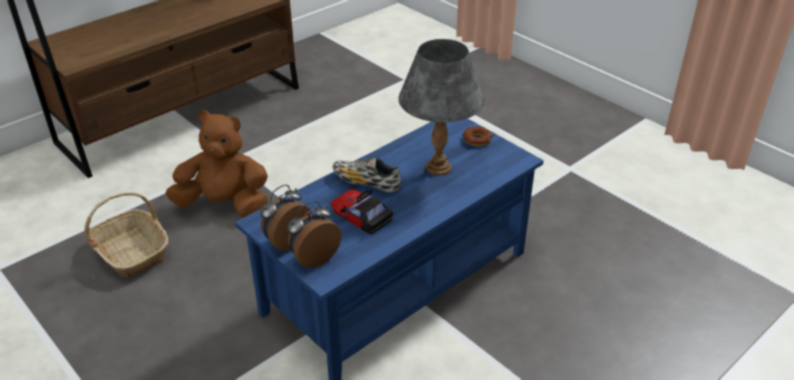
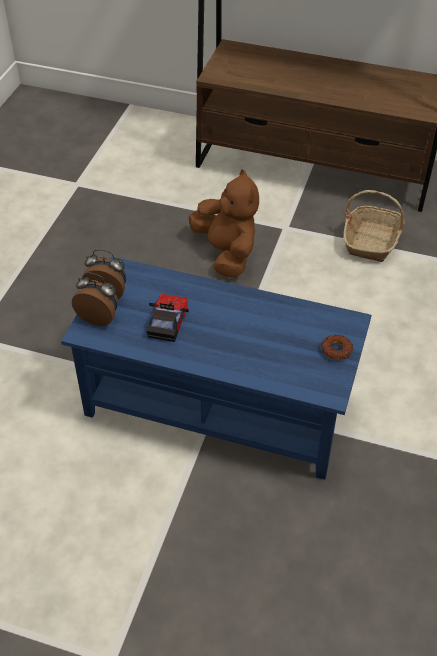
camera: 60 degrees right, 10 degrees up
(131, 252) = (138, 235): basket -> basket (371, 241)
(366, 183) = (211, 305): shoe -> none
(438, 167) = (270, 341): grey table lamp -> none

